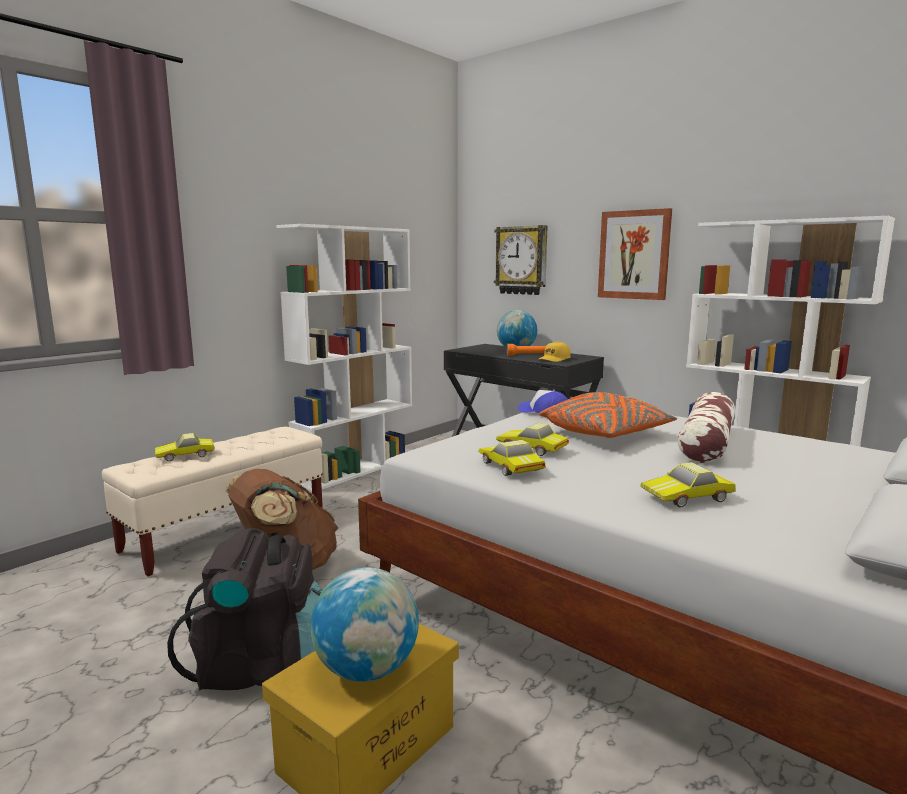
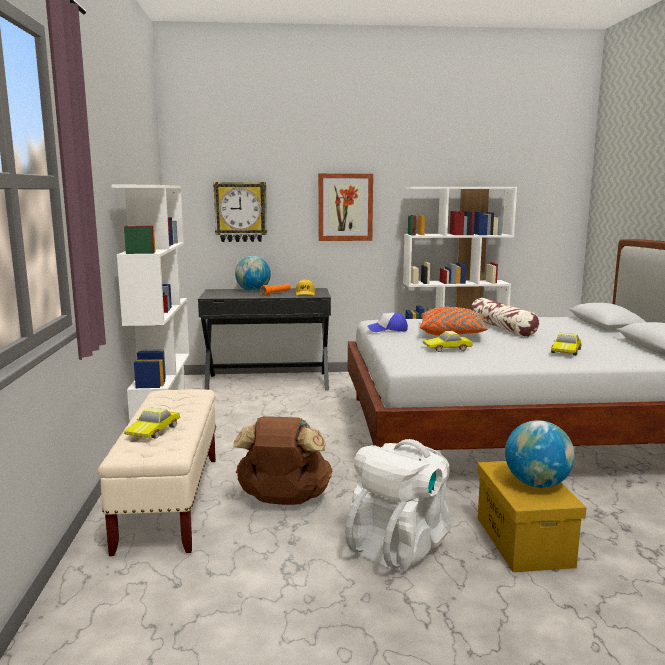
camera: 45 degrees left, 0 degrees up
(262, 665) = (400, 545): black backpack -> white backpack
(509, 467) = (471, 359): toy car -> none

